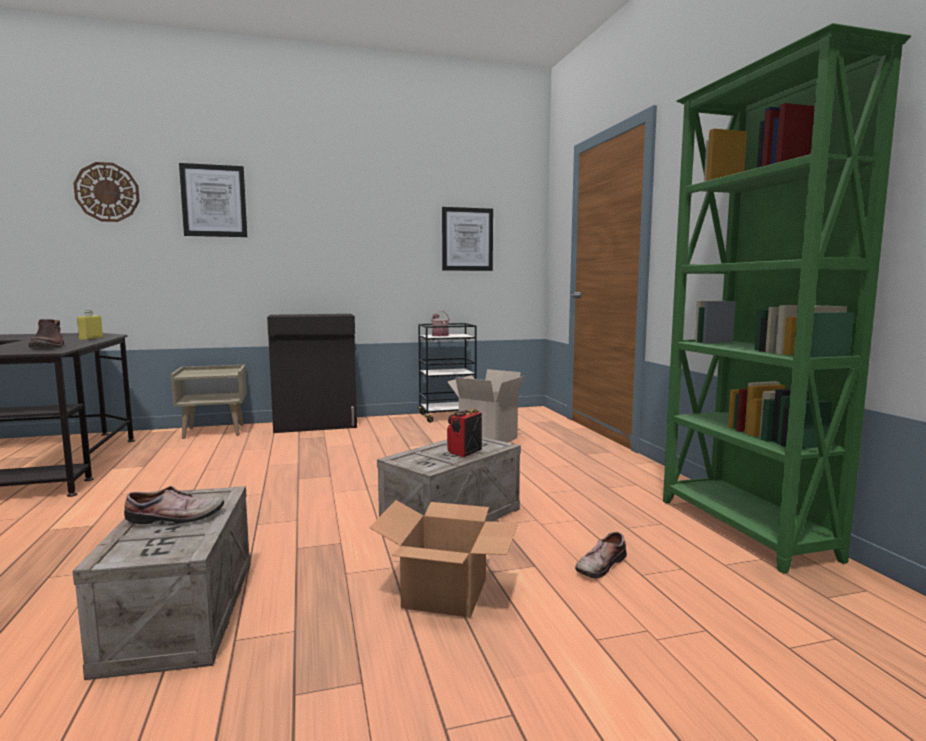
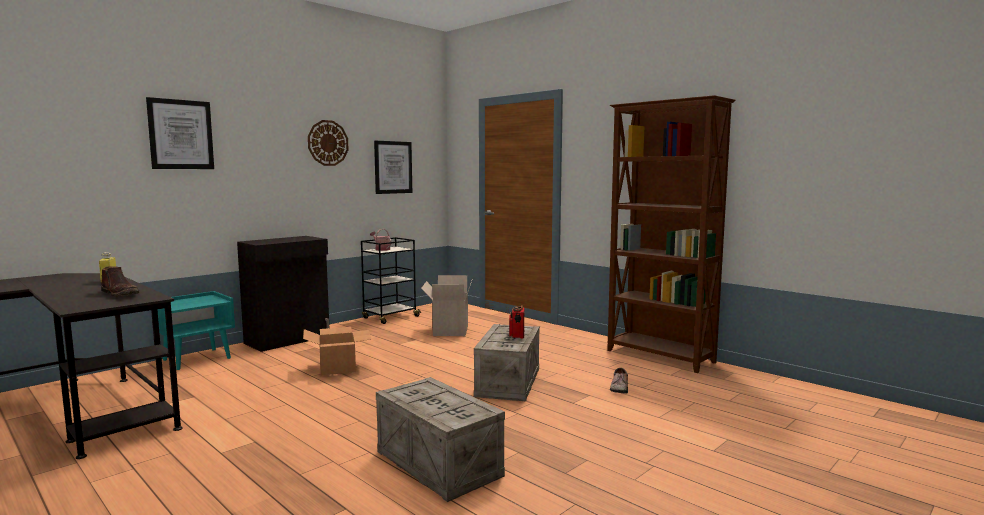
camera: 30 degrees left, 0 degrees up
(107, 192) = (68, 125): wall clock -> wall clock (328, 143)
(175, 518) = (435, 400): shoe -> none
(215, 431) = (197, 359): beige nightstand -> turquoise nightstand
(444, 592) = (564, 417): cardboard box -> cardboard box (337, 367)
(743, 529) = (660, 357): green bookcase -> brown bookcase

